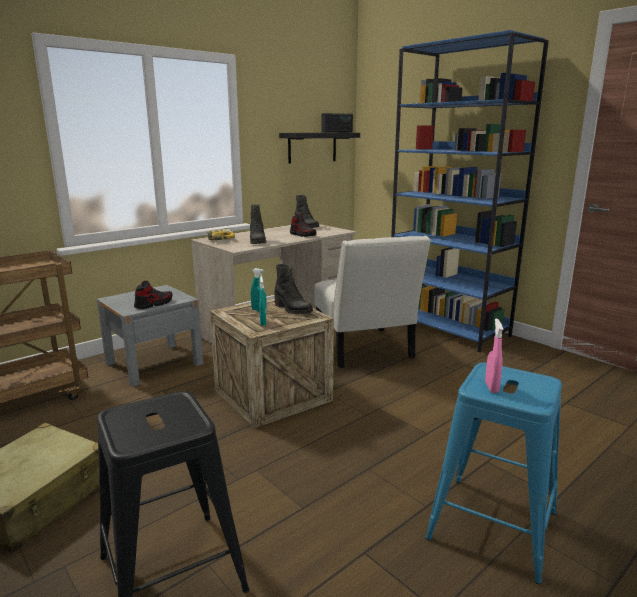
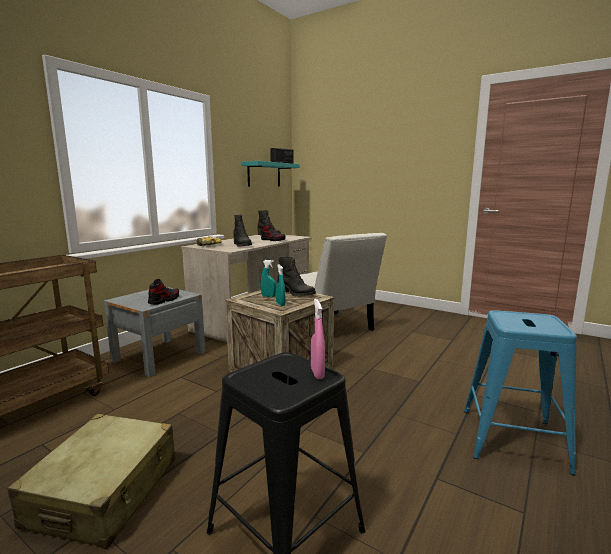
camera: 15 degrees left, 5 degrees down
(312, 147) = (264, 174): black shelf -> turquoise shelf
(448, 328) = (383, 308): blue bookcase -> none
(491, 387) = (518, 324): pink spray bottle -> pink spray bottle (317, 373)

